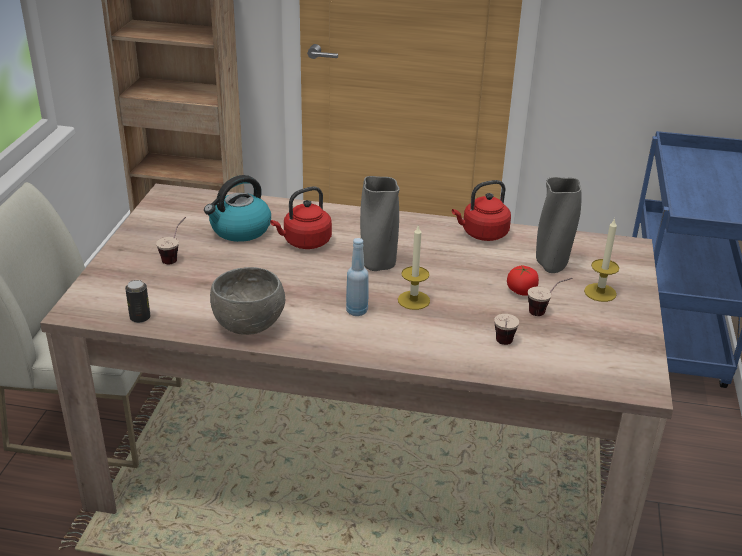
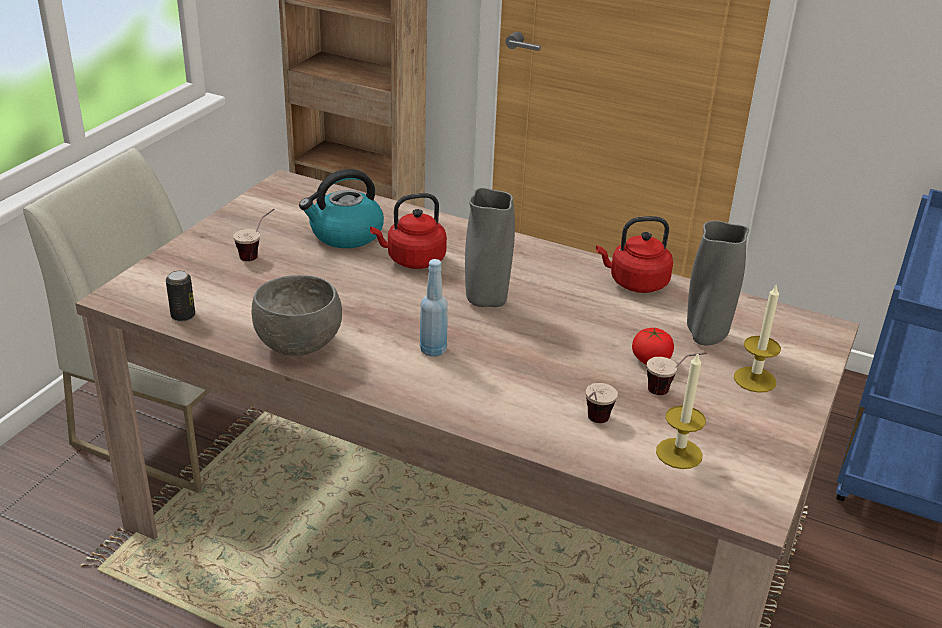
camera: 15 degrees right, 0 degrees up
(413, 300) = (509, 349): candle -> candle (679, 453)

